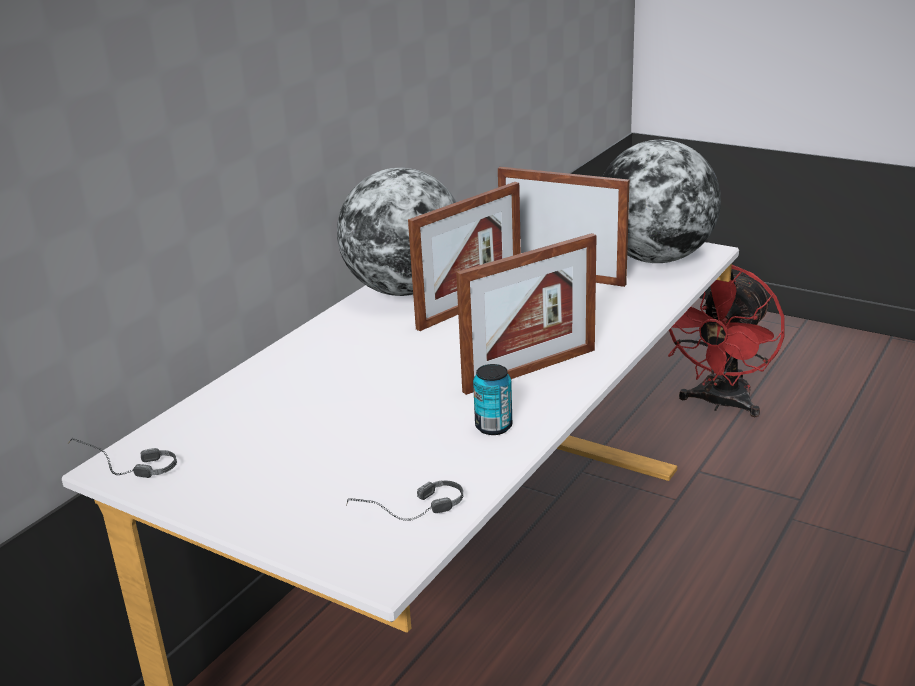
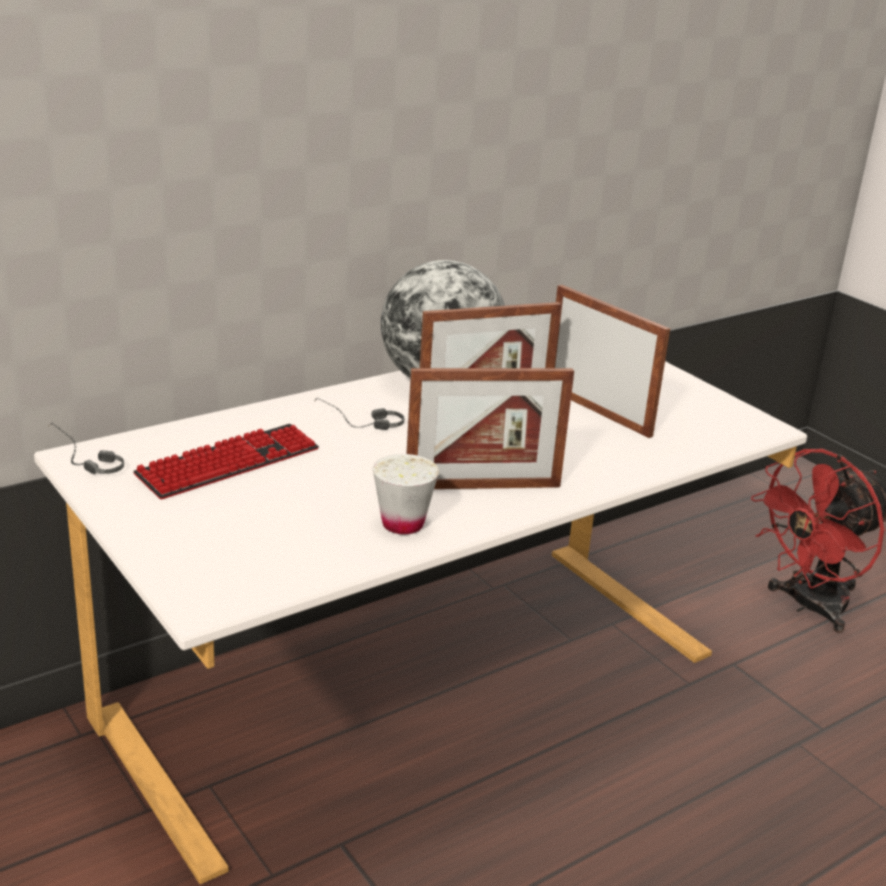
camera: 20 degrees right, 0 degrees up
(278, 423) = (229, 463): none -> keyboard
(409, 514) = (264, 571): headphones -> headphones (359, 424)
(493, 427) = (402, 524): can -> white cup
(655, 258) = (708, 420): globe -> none

